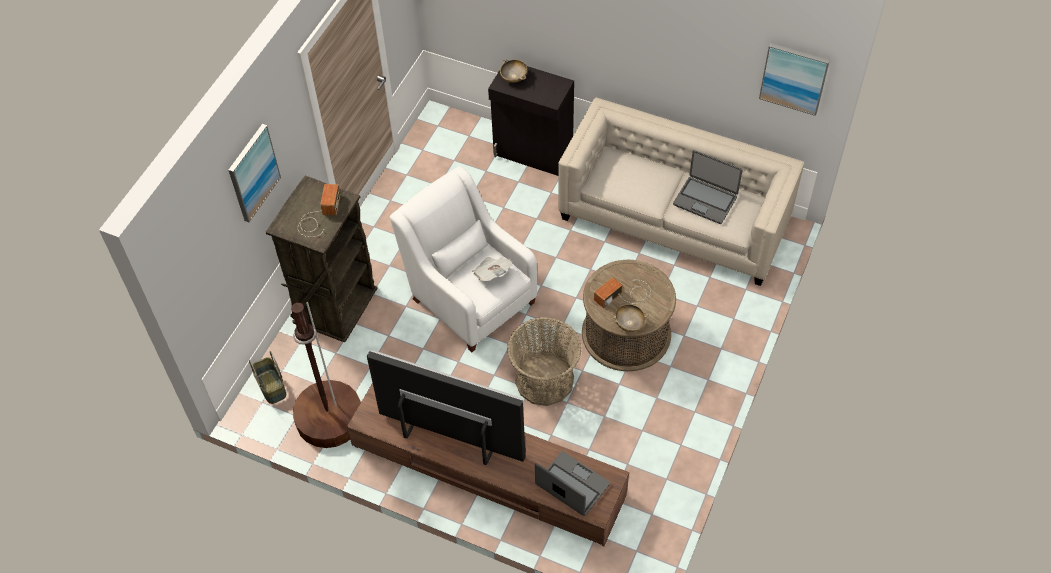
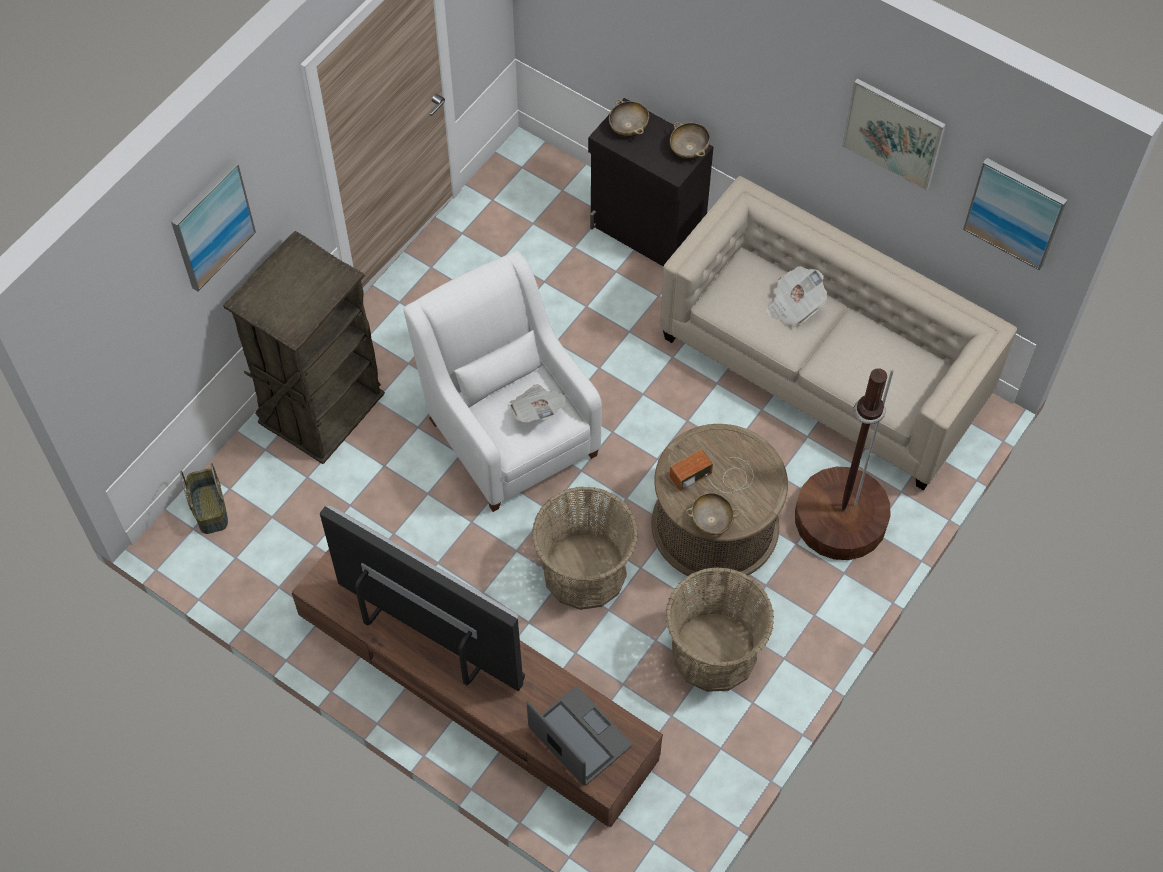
camera: 10 degrees right, 5 degrees up
(319, 216) = (301, 294): radio -> none
(329, 418) = (278, 570): brown floor lamp -> brown floor lamp (840, 519)
(558, 85) = (689, 149): none -> beige bowl
(646, 416) = (714, 652): none -> basket
(649, 176) = (794, 305): none -> newspaper
(702, 40) = (893, 133): none -> picture
(705, 200) = (865, 356): laptop -> none

